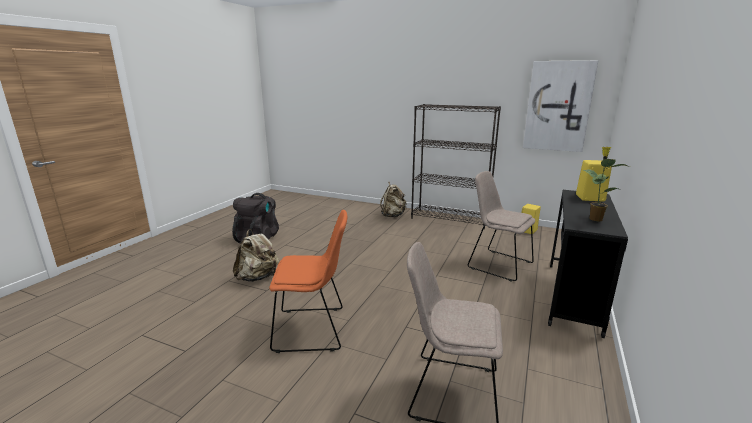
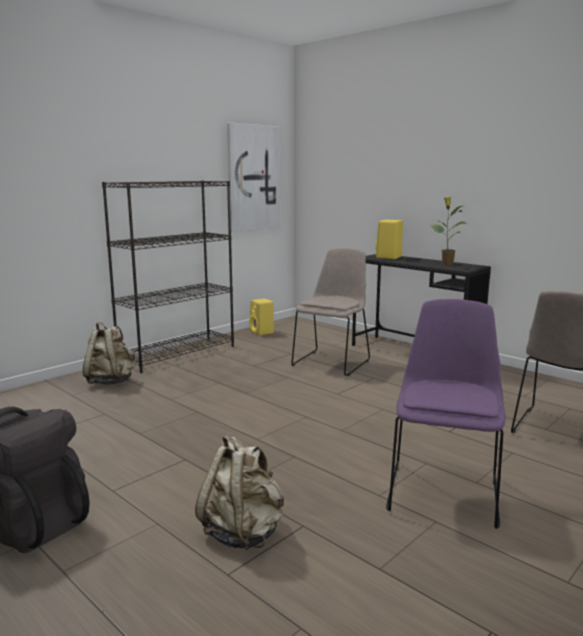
camera: 70 degrees left, 5 degrees down
(313, 329) = (443, 491): orange chair -> purple chair
(497, 264) = (332, 362): beige chair -> beige chair turned 150 degrees clockwise

